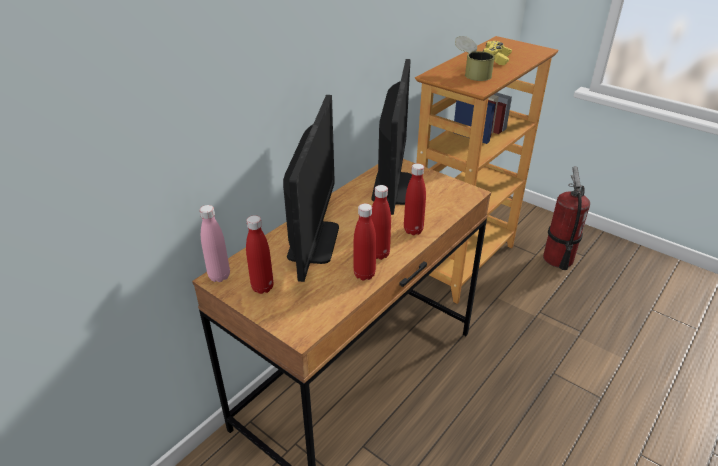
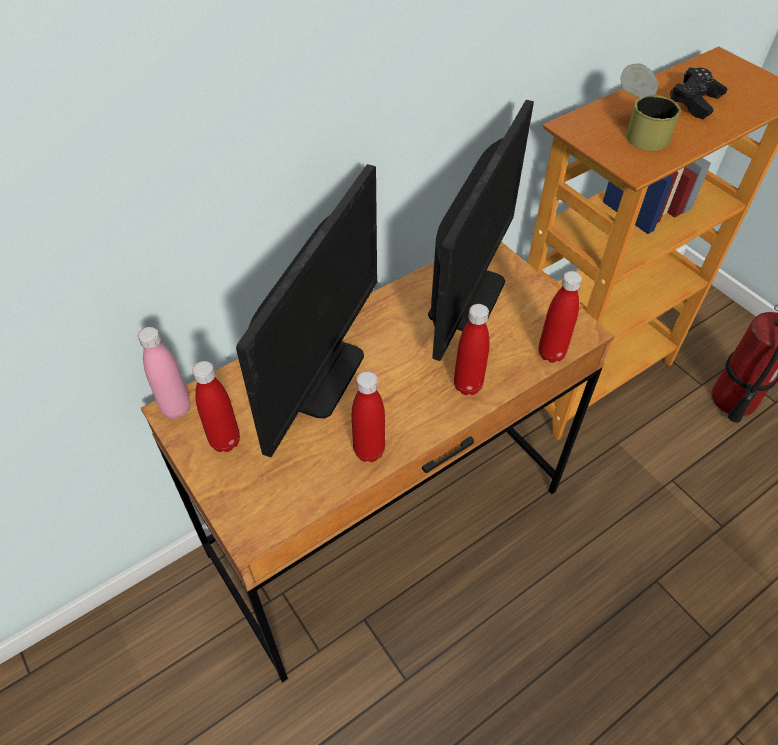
camera: 15 degrees right, 15 degrees up
(379, 254) = (403, 419): red bottle -> red bottle (551, 353)
(496, 59) = (694, 102): yellow game controller -> black game controller

